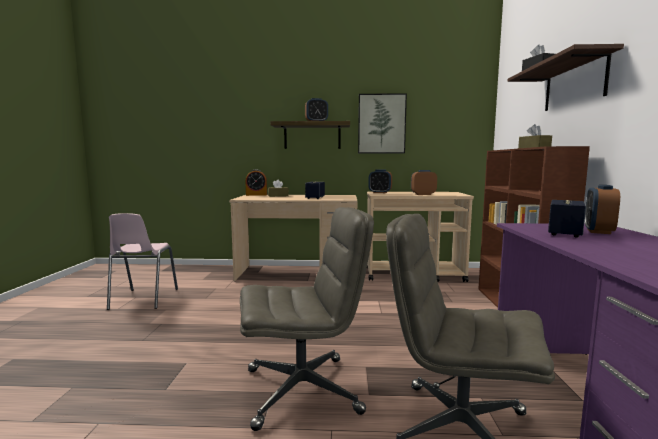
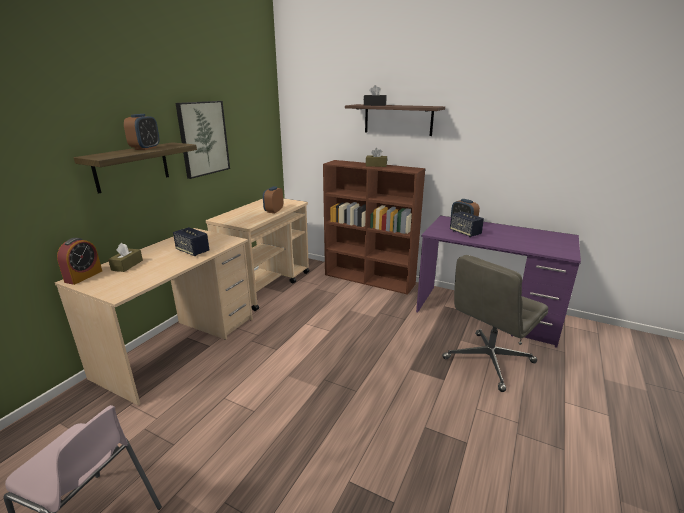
camera: 65 degrees left, 15 degrees up
(303, 390) = (428, 409): grey office chair -> none
(380, 192) = (231, 219): alarm clock -> none

